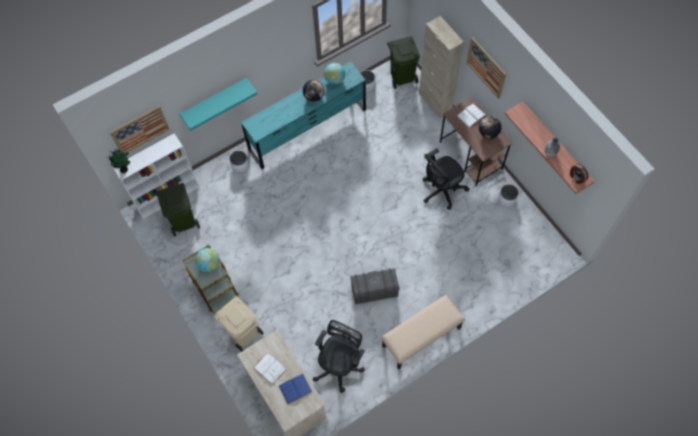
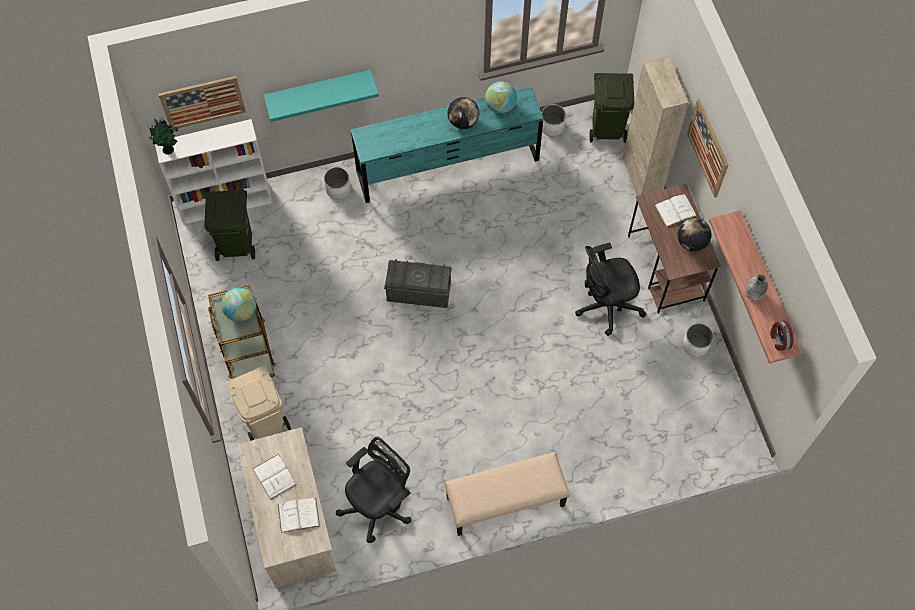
camera: 15 degrees right, 0 degrees up
(295, 389) = (298, 515): blue book -> white book
(374, 291) = (462, 417): grey storage box -> grey storage box (418, 292)

